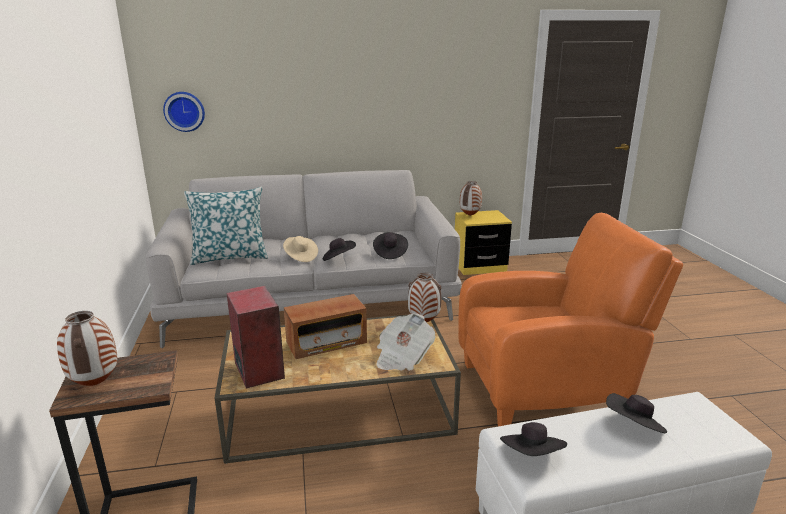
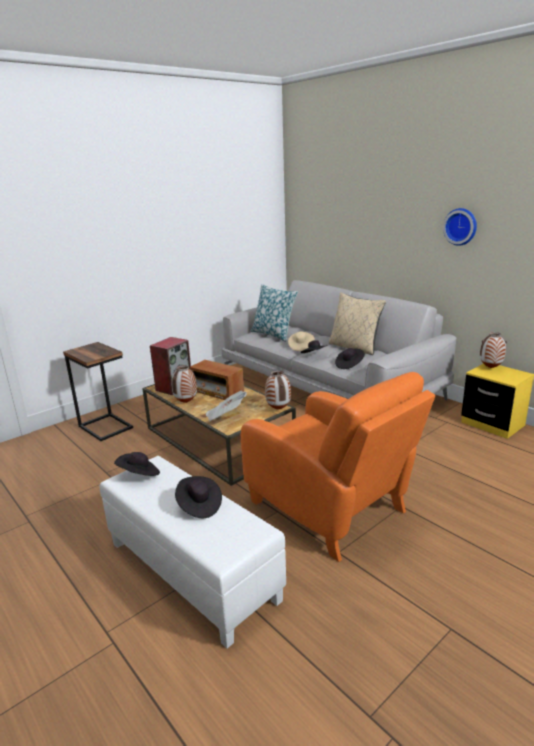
camera: 60 degrees right, 0 degrees up
(96, 384) = (84, 350): vase -> vase (186, 402)
(184, 111) = (307, 233): wall clock -> wall clock (461, 226)
(348, 237) = (354, 347): none -> beige pillow

